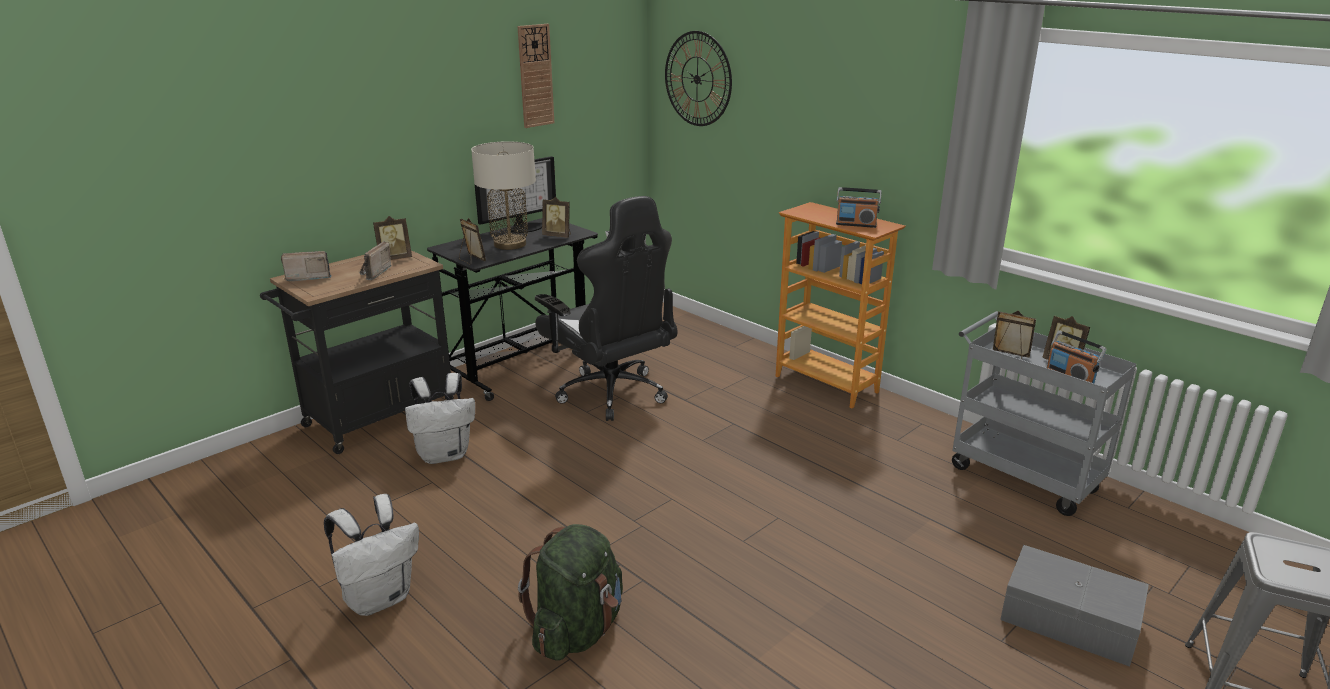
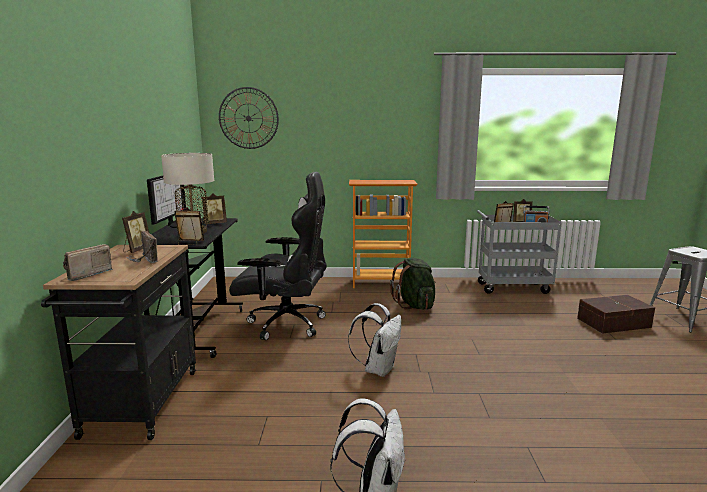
camera: 45 degrees left, 10 degrees down
(445, 454) = (243, 397): white backpack -> white backpack (378, 369)
(535, 76) = (163, 110): wall clock -> none
(577, 630) = (503, 432): green backpack -> green backpack (415, 305)
(856, 224) = (395, 182): radio -> none
(1068, 618) = (612, 322): grey storage box -> brown storage box

